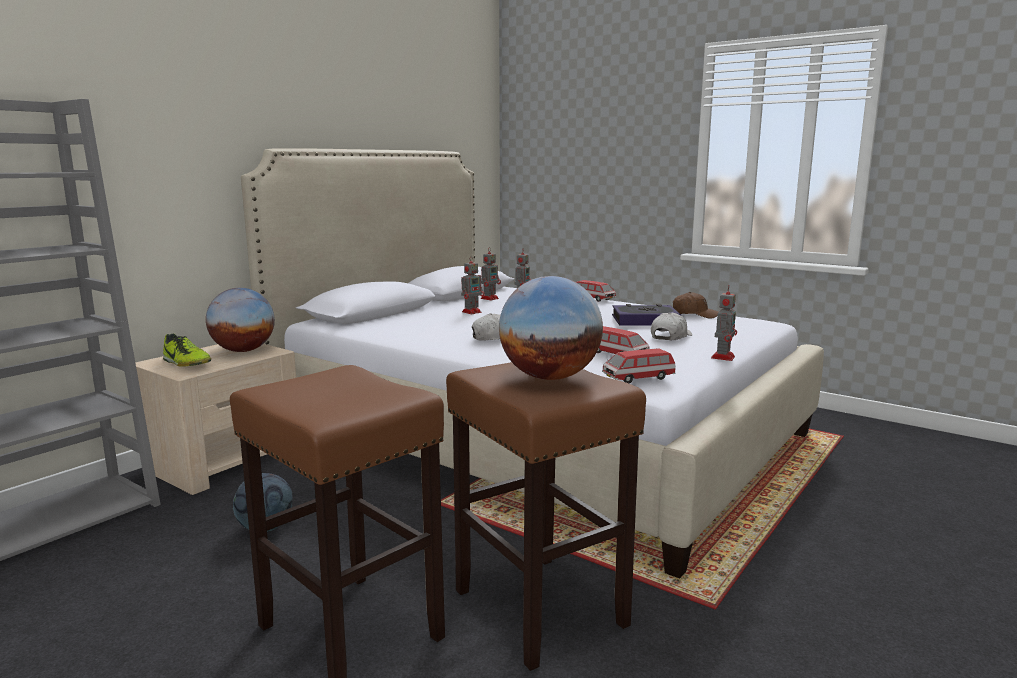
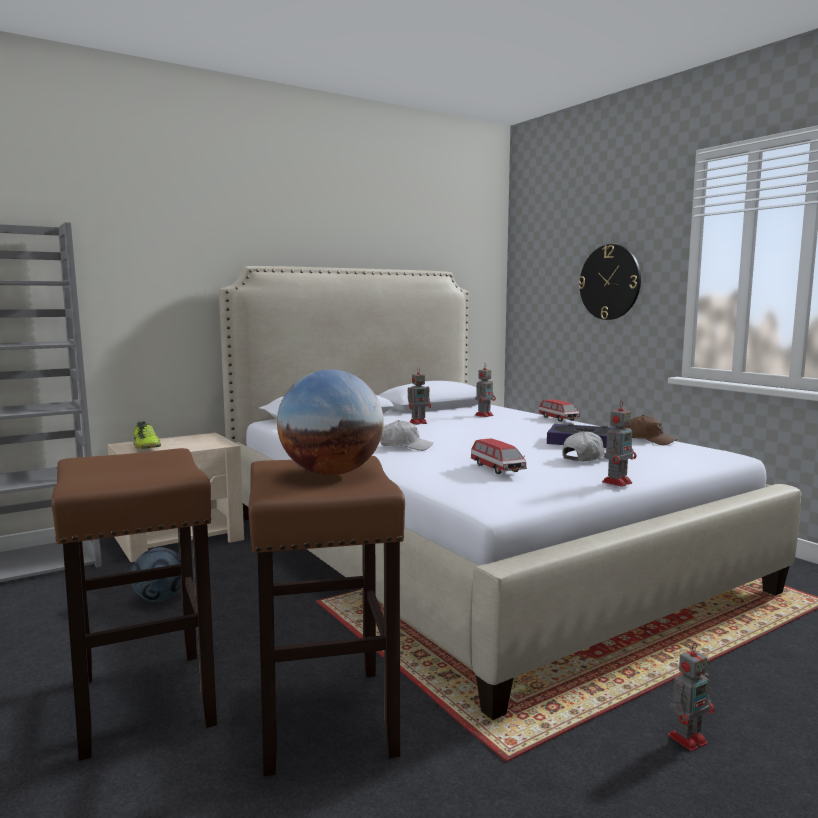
camera: 20 degrees right, 5 degrees down
(243, 351) = (201, 441): globe -> none
(490, 298) = (454, 412): toy robot -> toy robot (688, 739)
(617, 164) = (610, 282): none -> wall clock
(638, 378) = (488, 492): toy car -> none

